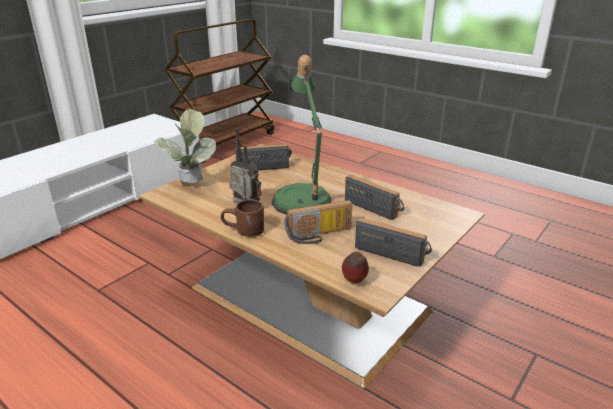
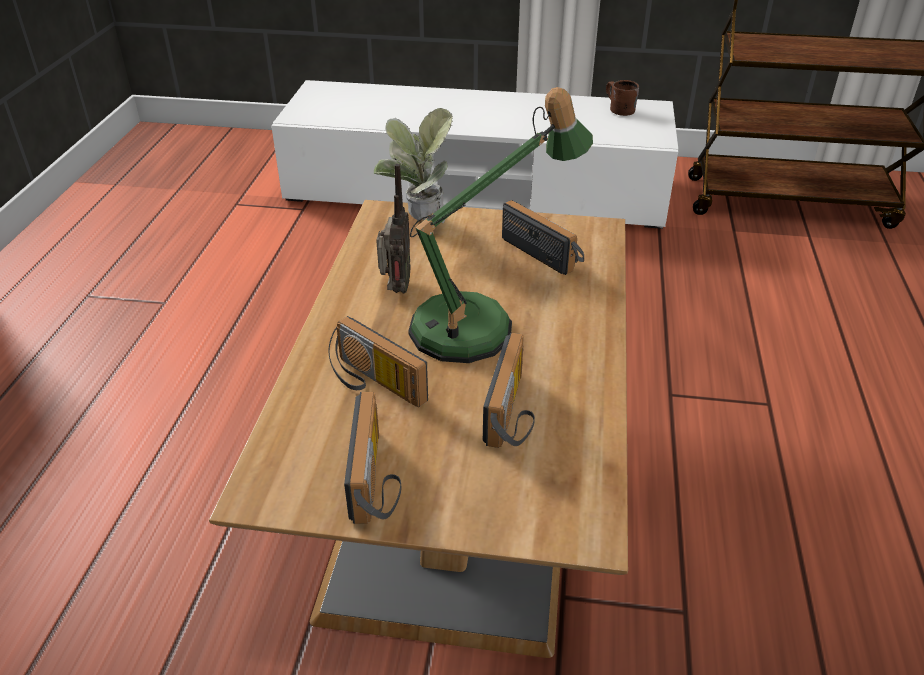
camera: 60 degrees right, 10 degrees up
(244, 232) = (332, 314): brown mug -> brown mug (617, 110)
(354, 281) = (268, 461): apple -> none

